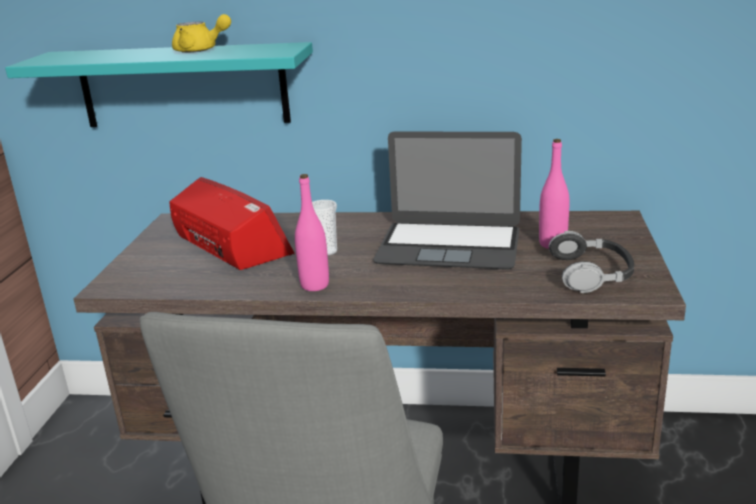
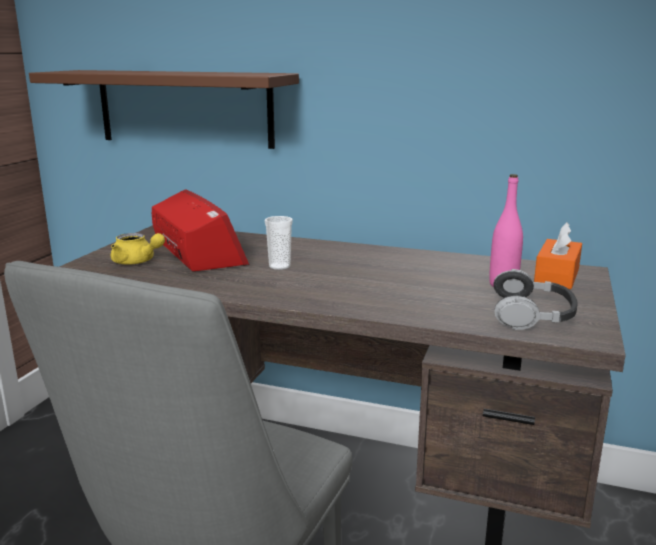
camera: 10 degrees right, 5 degrees down
(183, 86) = (184, 108): turquoise shelf -> brown shelf
(200, 50) = (196, 72): yellow teapot -> yellow teapot (137, 262)
(315, 285) = (252, 291): pink bottle -> none
(449, 245) = (398, 274): laptop -> none
(597, 227) = (556, 276): none -> orange tissue box

